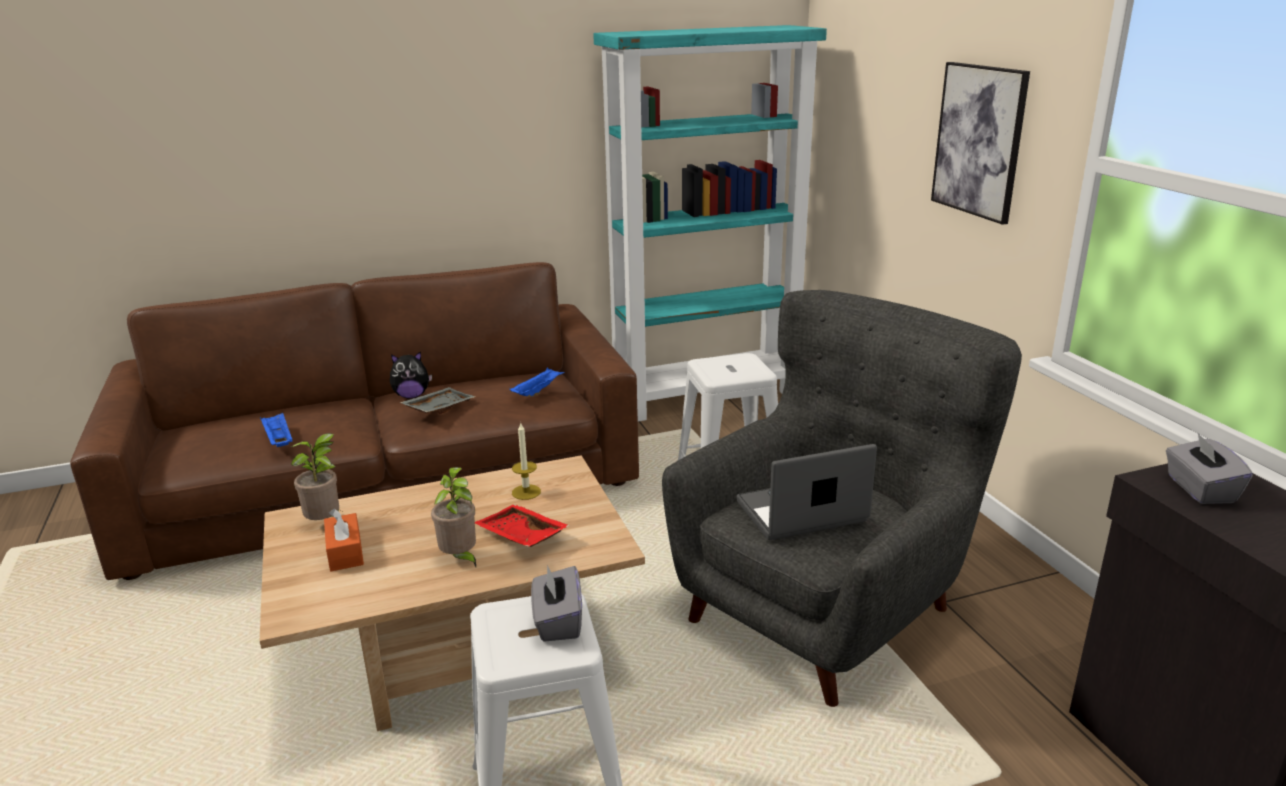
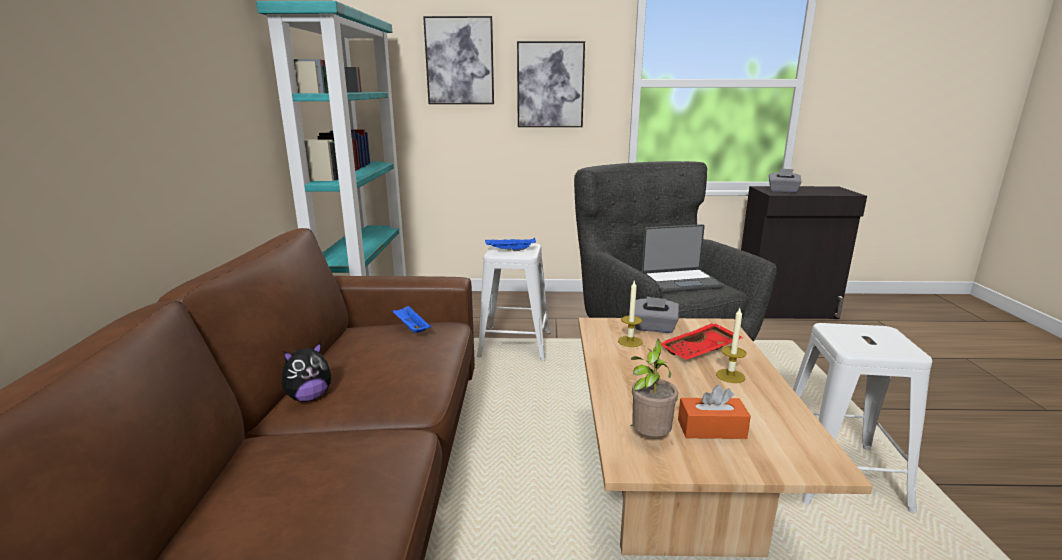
camera: 70 degrees left, 5 degrees down
(278, 440) = (353, 491): blue tray -> blue tray (510, 250)
(411, 396) = (309, 397): plush toy -> plush toy turned 45 degrees clockwise
(438, 408) = (390, 375): grey tray -> none
(460, 559) = (730, 376): potted plant -> candle
(558, 622) = (856, 331): grey tissue box -> grey tissue box (654, 328)
(802, 513) = (680, 282): laptop -> laptop turned 105 degrees counterclockwise
(893, 85) = (460, 61): none -> picture

